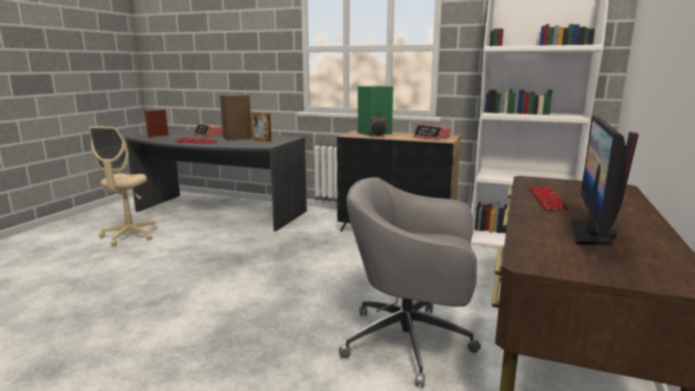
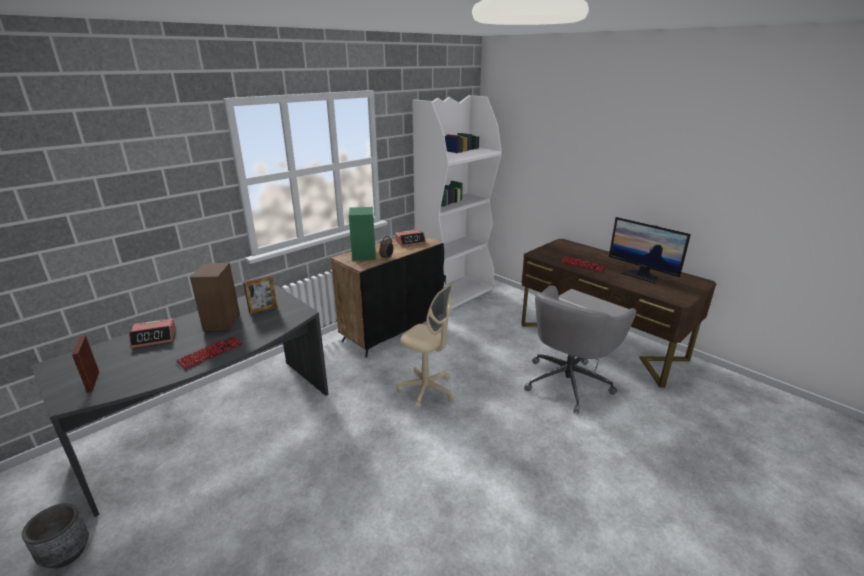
camera: 65 degrees left, 10 degrees up
(110, 214) = (66, 553): none -> grey planter
(130, 236) = (215, 526): beige office chair -> beige office chair (426, 390)

